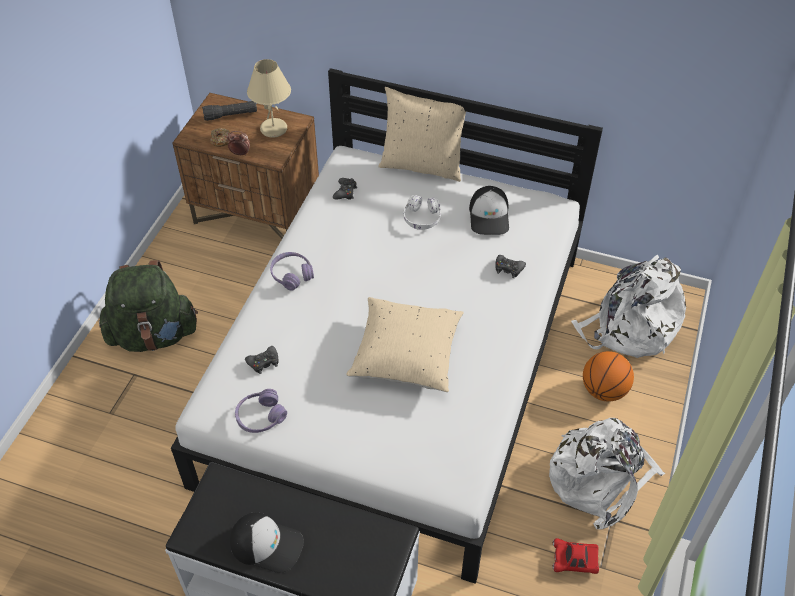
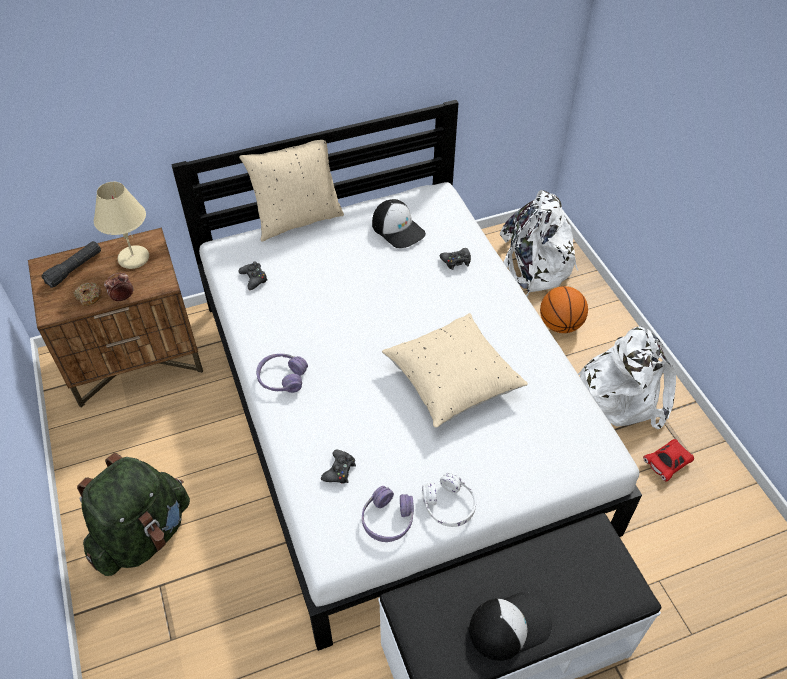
camera: 40 degrees left, 0 degrees up
(422, 218) = (344, 262): white headphones -> white headphones (449, 505)

